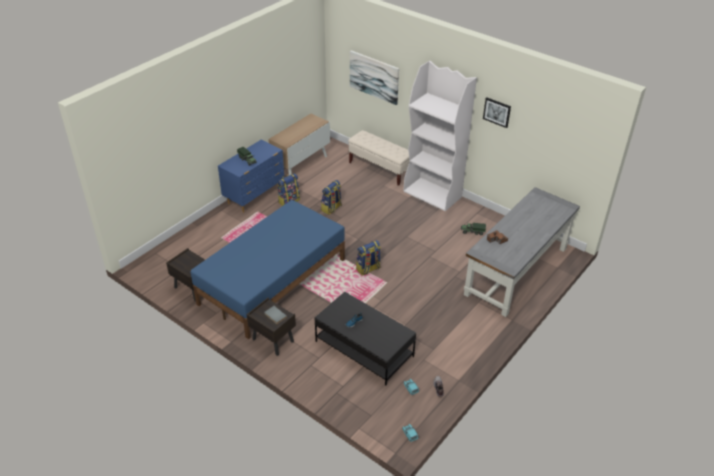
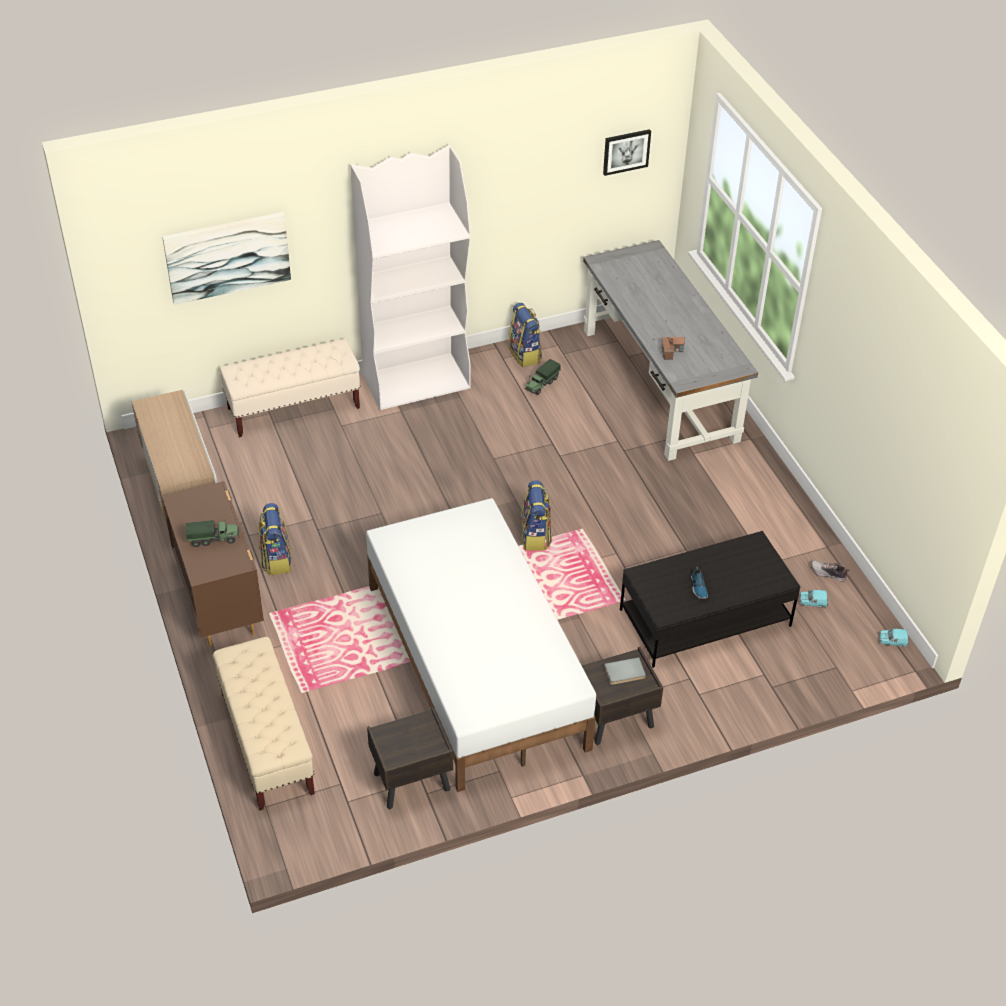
camera: 60 degrees left, 5 degrees up
(188, 239) = (267, 743): none -> beige bench
(255, 196) = (219, 600): blue dresser -> brown dresser
(272, 281) = (475, 666): blue bed -> white bed
(331, 208) = (347, 514): backpack -> backpack (525, 355)
(497, 112) = (494, 180): picture -> picture (626, 151)

